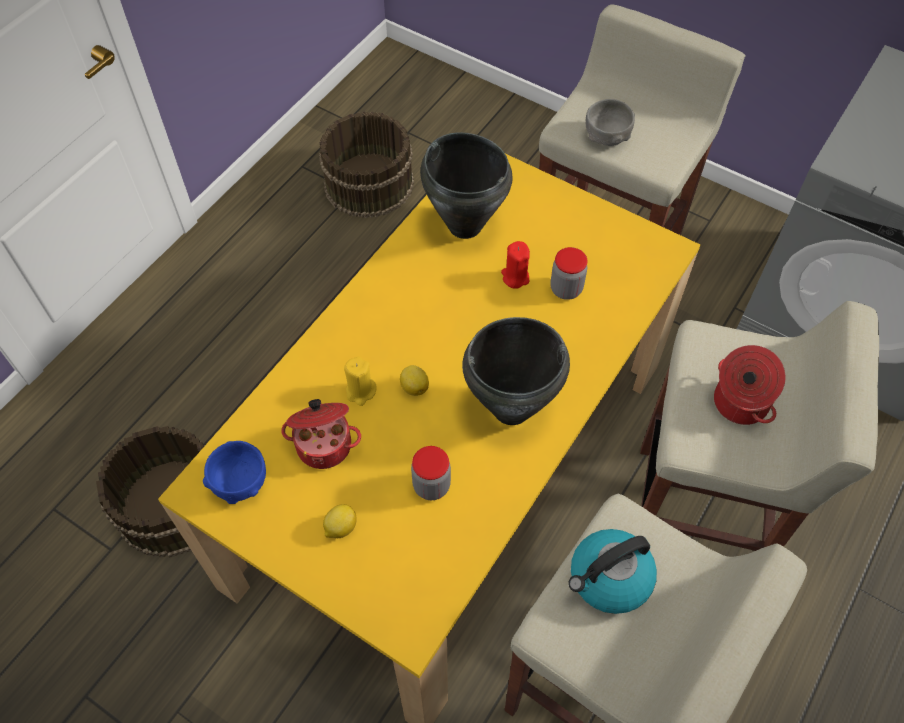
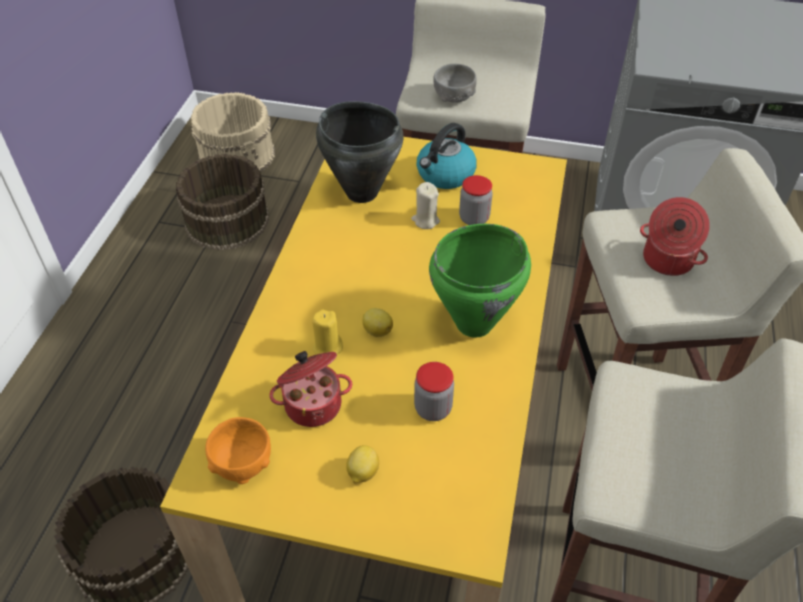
camera: 20 degrees left, 10 degrees down
(240, 482) = (242, 463): blue bowl -> orange bowl
(406, 107) = (237, 154): none -> beige bucket
(512, 409) = (475, 324): black cooking pot -> green cooking pot
(515, 277) = (425, 220): red candle -> beige candle
(609, 579) = (637, 431): kettle -> kettle (445, 175)

